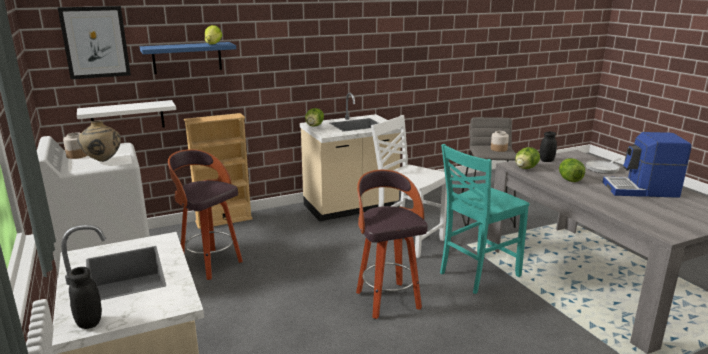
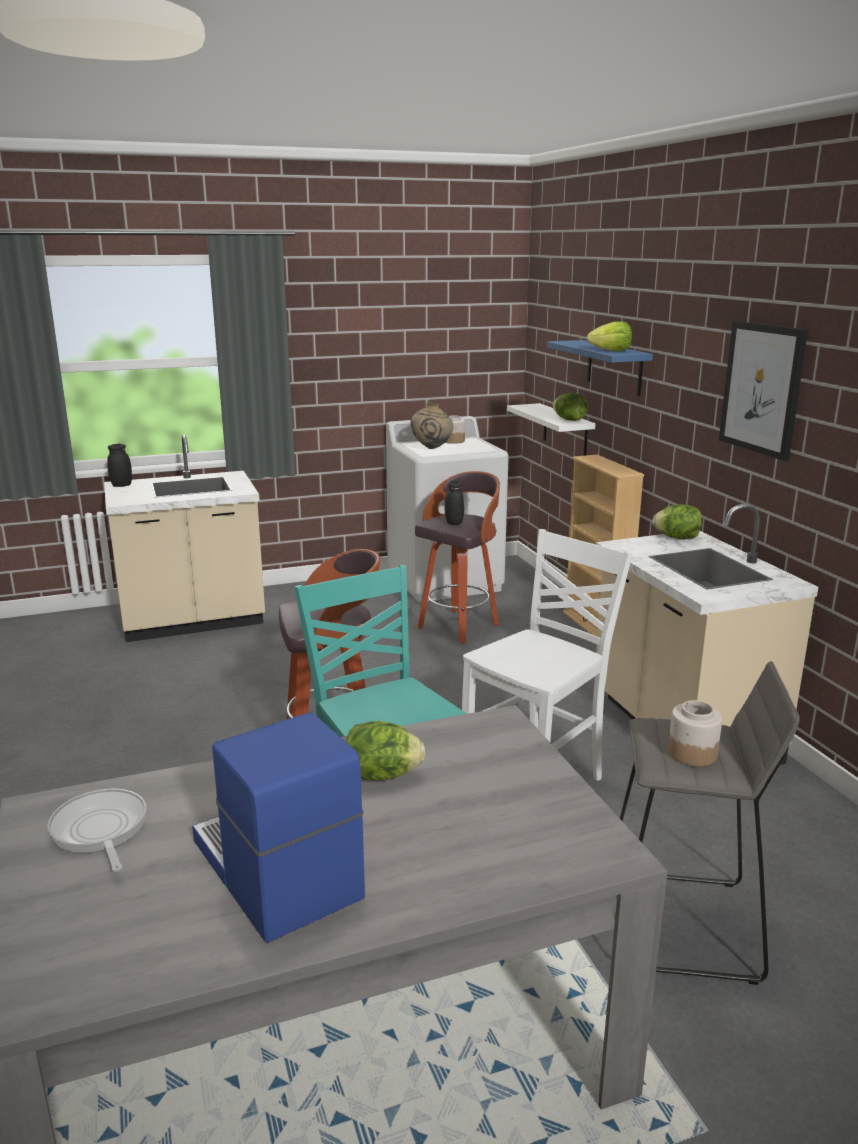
camera: 95 degrees right, 0 degrees up
(95, 42) = (559, 327): picture -> picture (762, 388)
(525, 168) = (474, 734): lettuce -> lettuce (569, 420)
(546, 160) = (537, 778): black jar -> black jar (454, 523)
(603, 168) = (462, 862): frying pan -> frying pan (100, 830)
(641, 190) = (274, 871): coffee machine -> coffee machine turned 45 degrees counterclockwise

